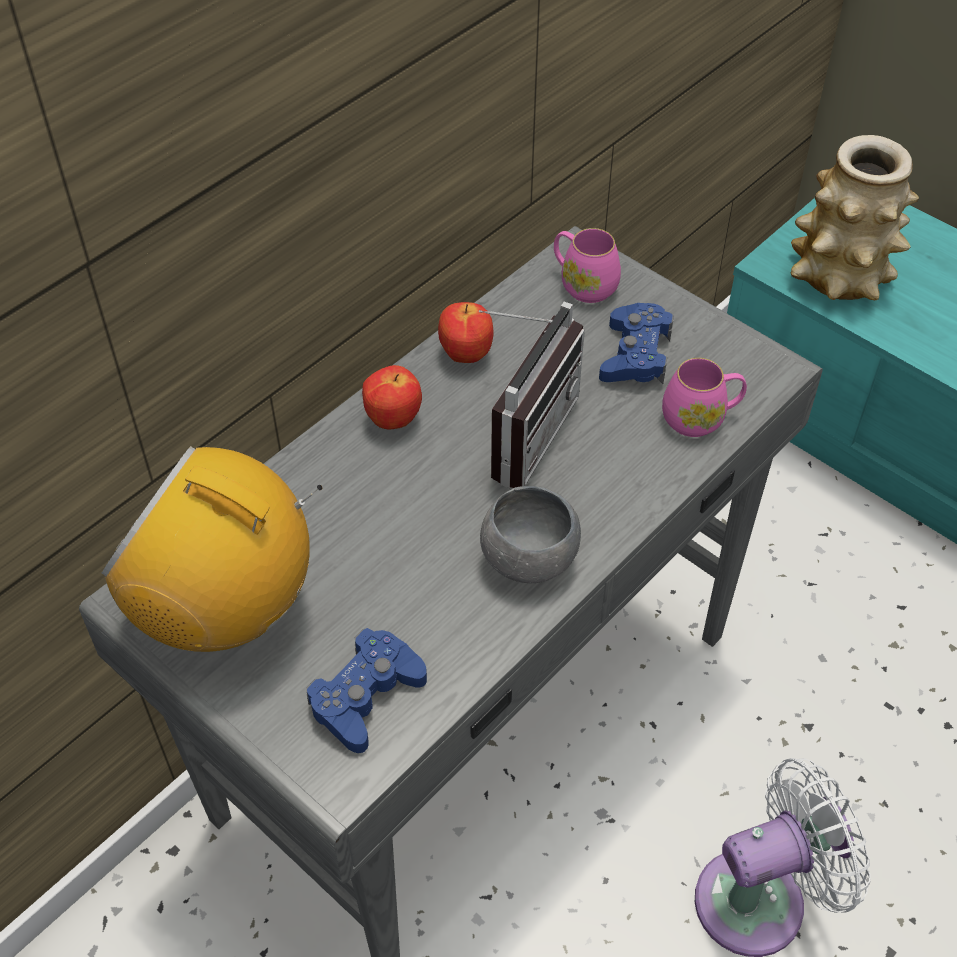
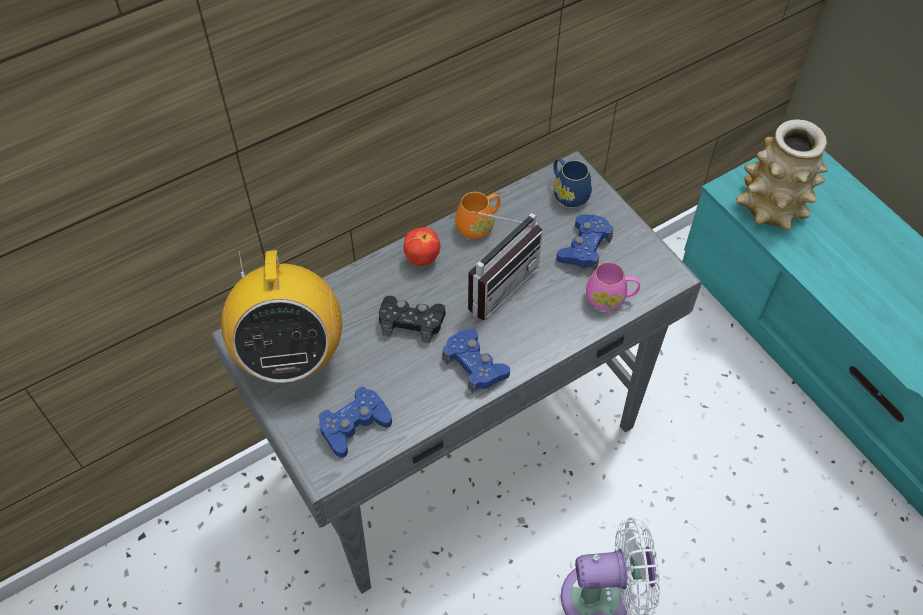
camera: 15 degrees right, 5 degrees up
(225, 610) = (290, 355): radio -> radio turned 135 degrees counterclockwise
(407, 516) = (411, 322): none -> black game controller
(465, 354) = (478, 225): apple -> orange mug
(530, 559) = (475, 365): grey bowl -> blue game controller
(583, 284) = (568, 193): pink mug -> blue mug

